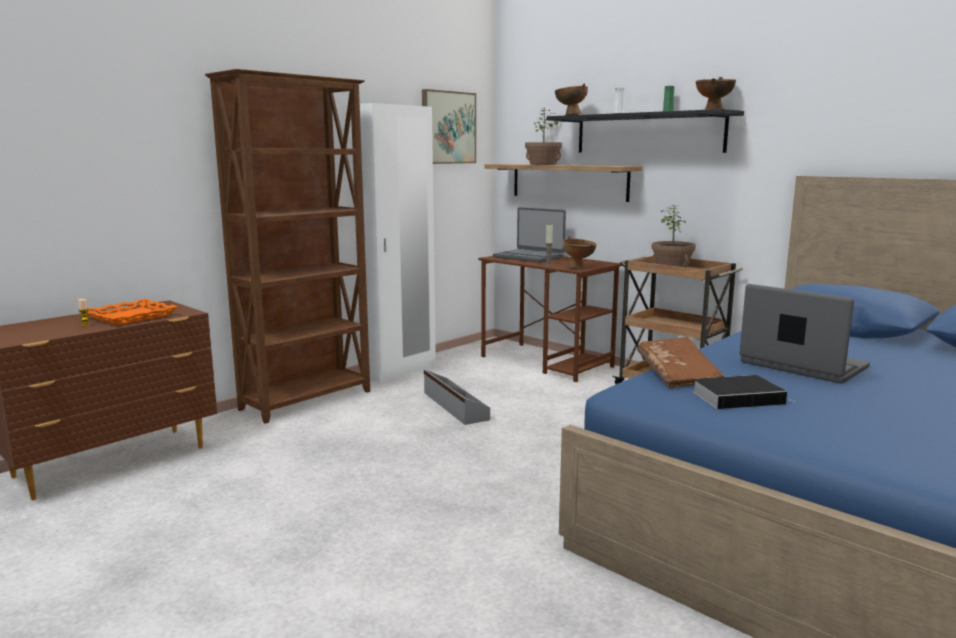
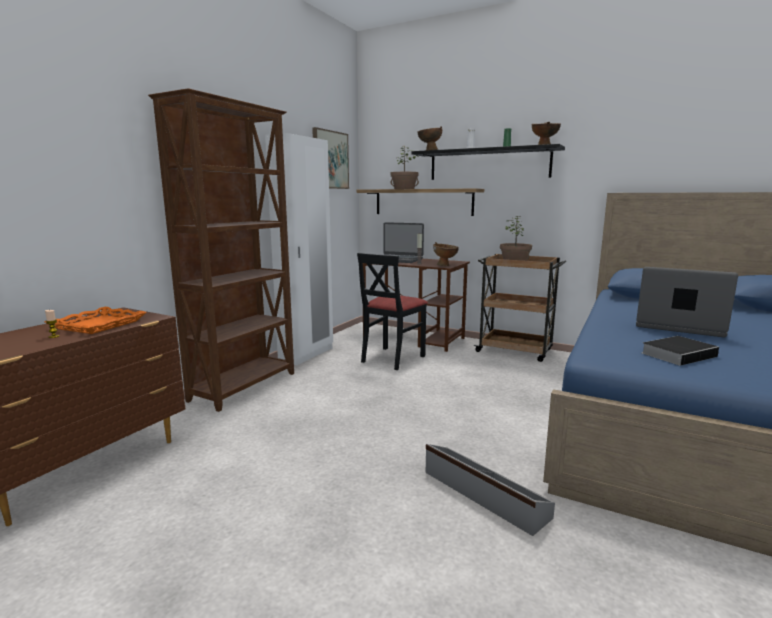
camera: 15 degrees left, 0 degrees up
(454, 406) = (370, 379): grey storage box -> grey storage box (483, 494)
(499, 384) = (392, 358): none -> black chair
(678, 375) = (611, 341): brown book -> none

